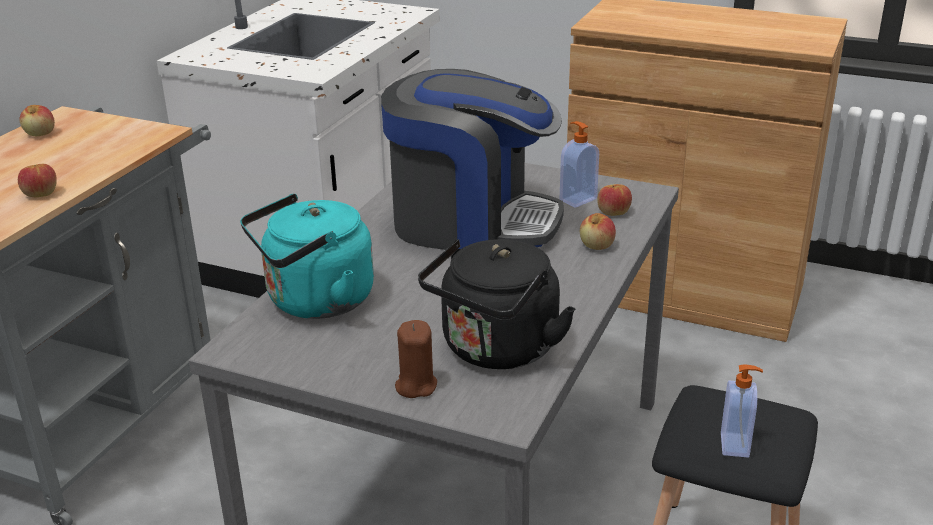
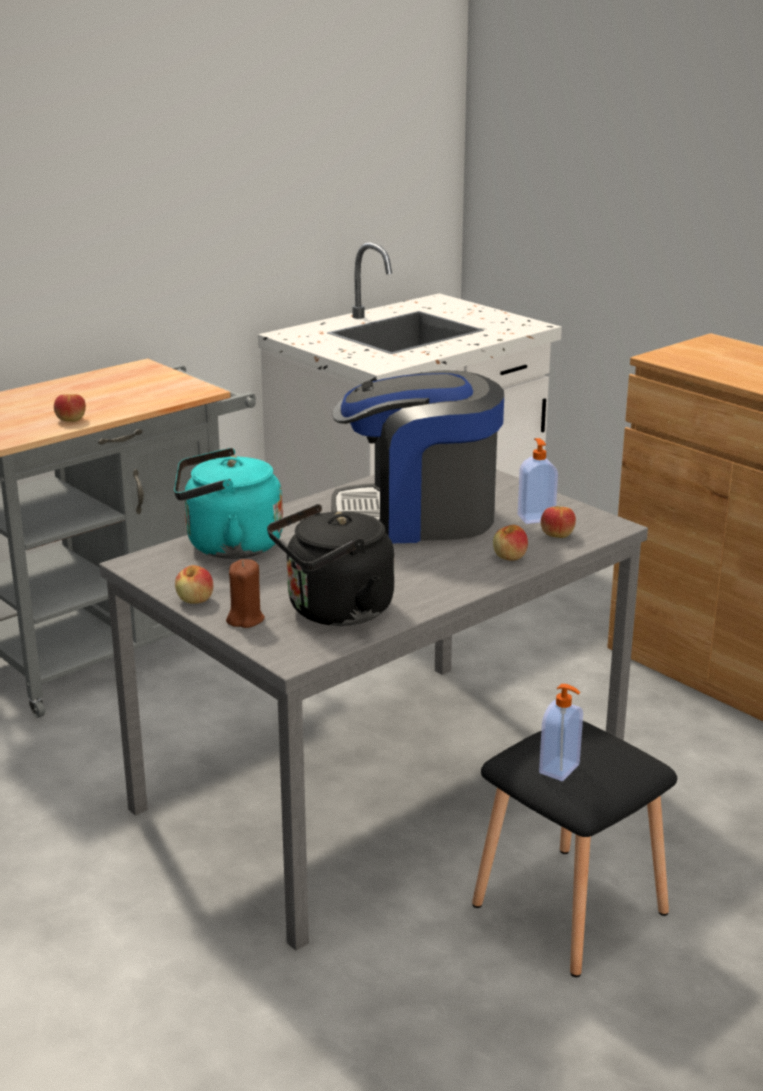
camera: 25 degrees right, 5 degrees down
(40, 134) = (111, 376): apple -> apple (195, 600)
(472, 223) = (418, 517): coffee machine -> coffee machine turned 135 degrees clockwise

